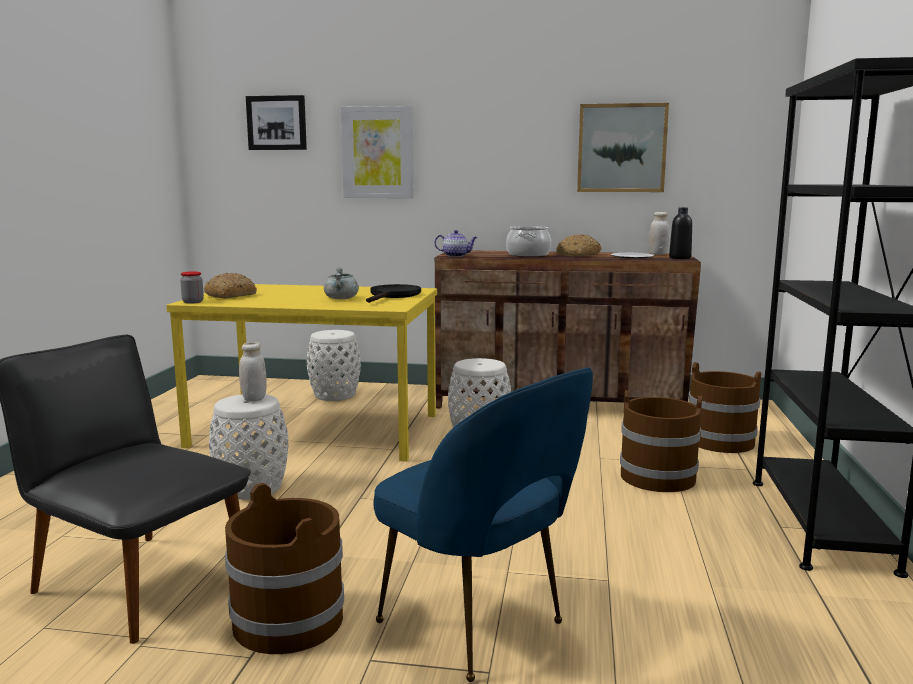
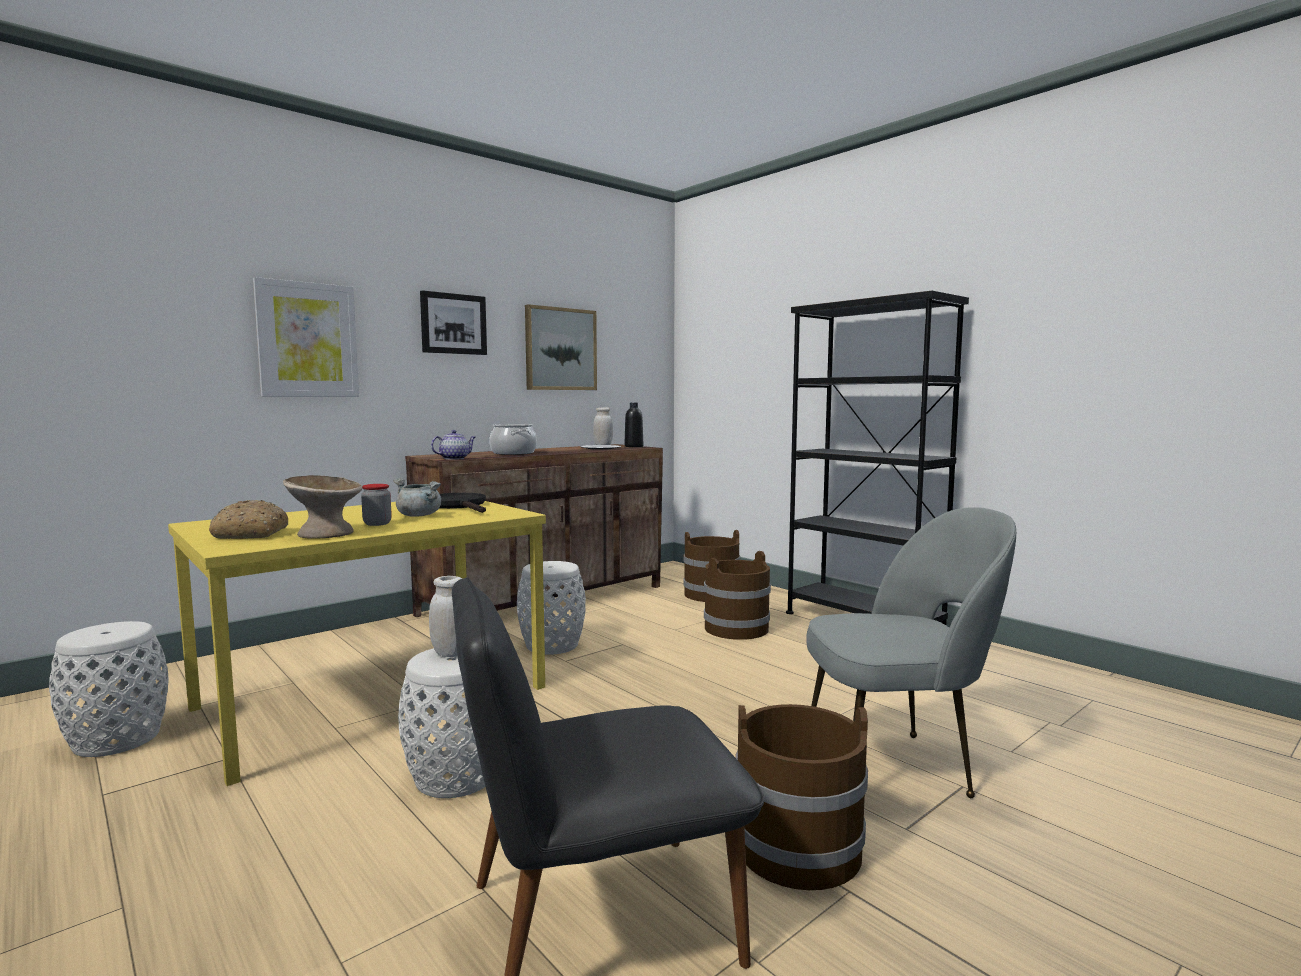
camera: 50 degrees left, 5 degrees down
(193, 302) = (236, 548): jar -> jar (377, 524)
(253, 301) = (325, 534): none -> beige bowl
(277, 123) = (143, 288): picture -> picture (453, 324)
(335, 395) = (297, 659): white stool -> white stool (117, 740)
(479, 629) = (897, 767): blue chair -> grey chair
(578, 254) = (550, 450): bread -> none

